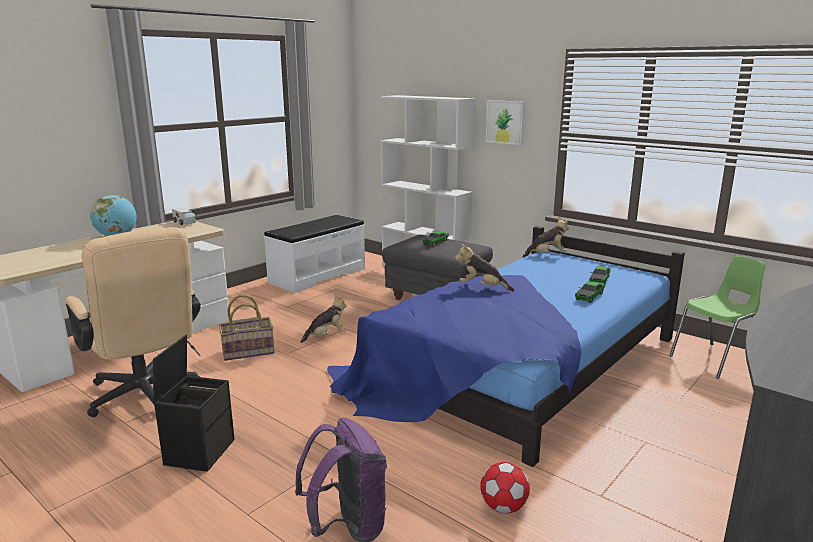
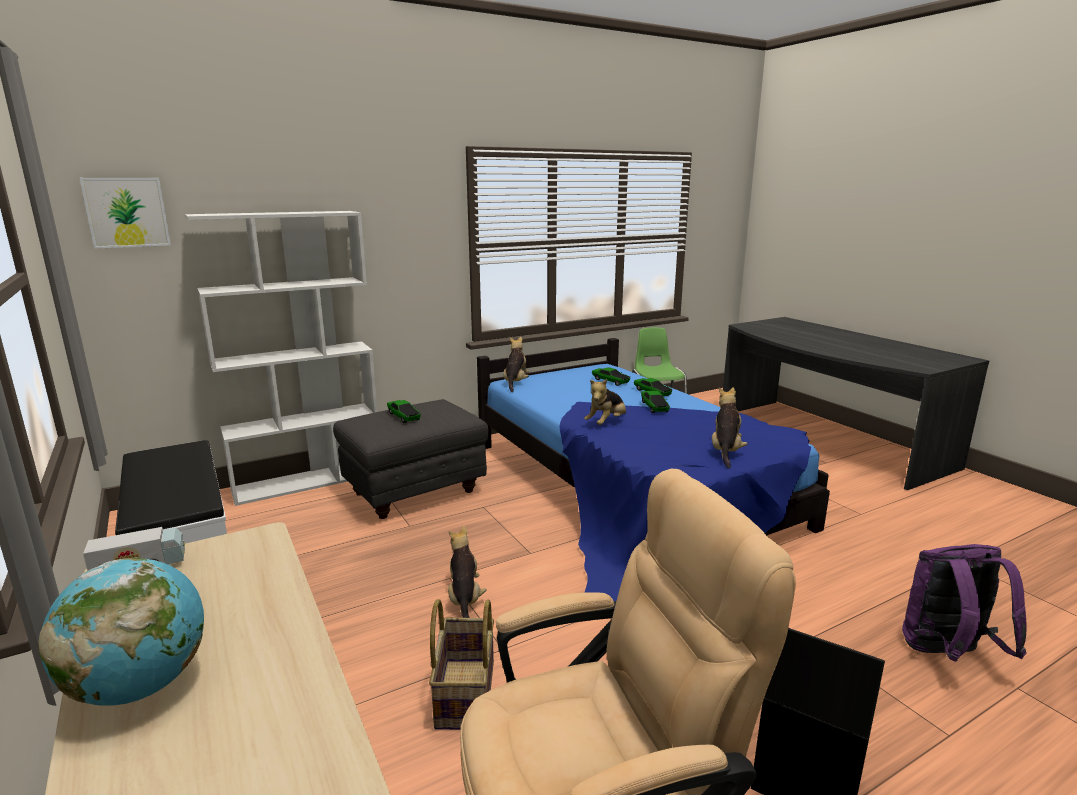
camera: 70 degrees left, 0 degrees up
(457, 326) = (725, 451): none -> plush toy
(503, 507) = (888, 558): football -> none
(505, 122) = (396, 240): picture -> picture (127, 212)
(543, 298) = (654, 407): none -> toy car

